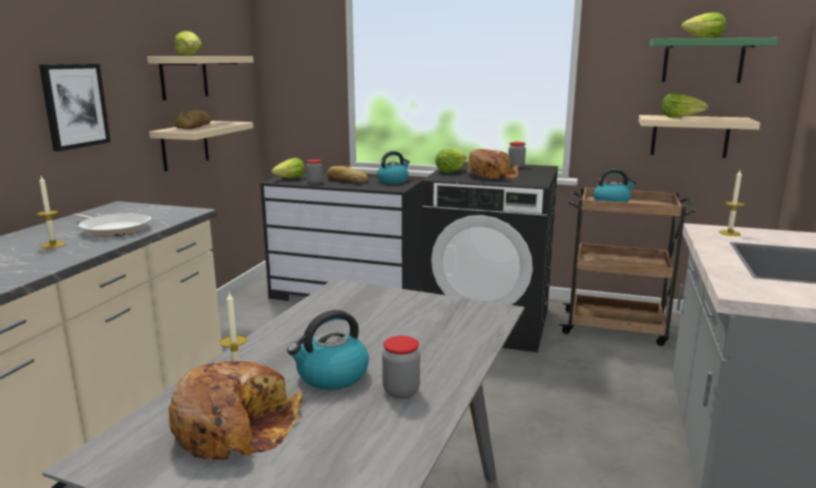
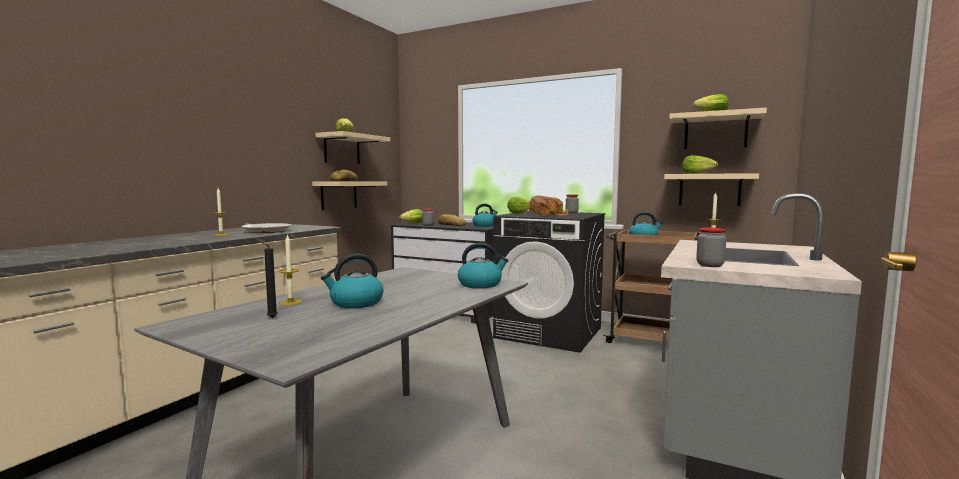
camera: 10 degrees right, 10 degrees down
(74, 106) = (259, 157): picture -> none
(236, 426) = (270, 318): bread -> black candle
(401, 391) = (396, 311): jar -> jar (710, 265)
(468, 316) = (480, 284): none -> kettle
(703, 61) = (715, 132): green shelf -> beige shelf

